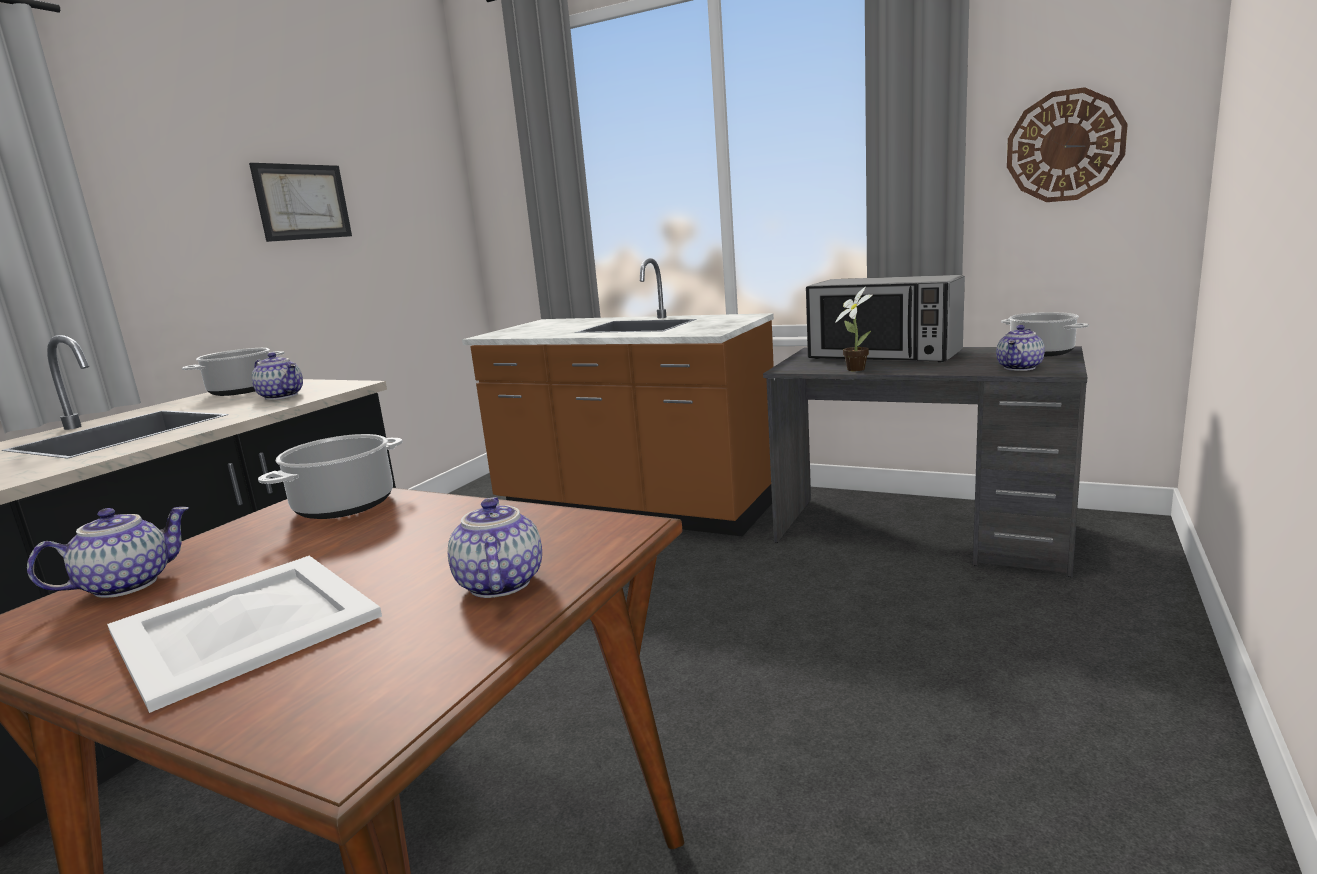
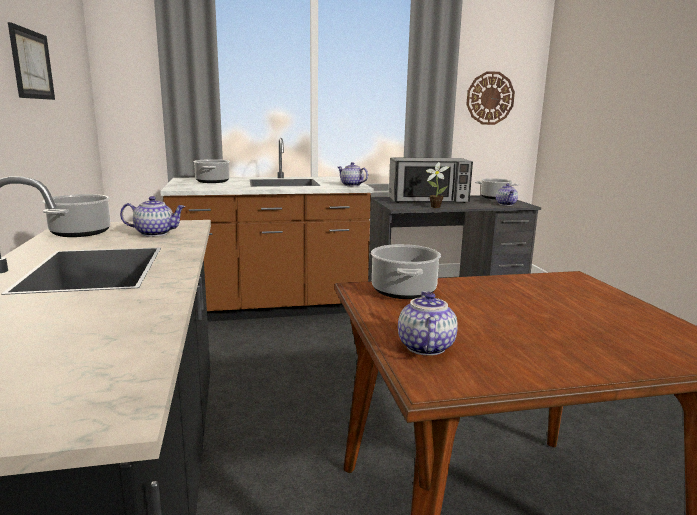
camera: 40 degrees left, 0 degrees up
(246, 623) = (557, 340): white tray -> none
(498, 584) = (601, 303): teapot -> teapot (351, 185)
(559, 325) = (213, 181): none -> cooking pot

